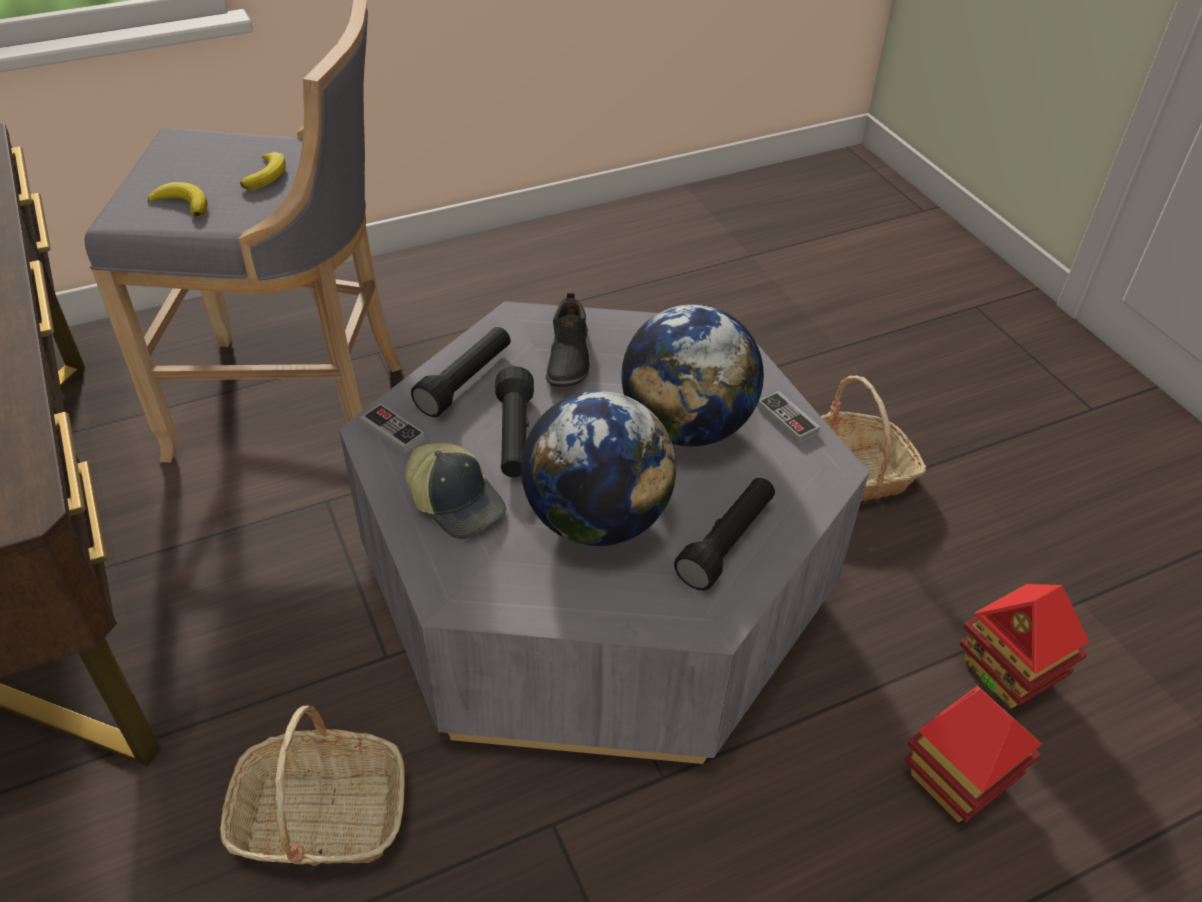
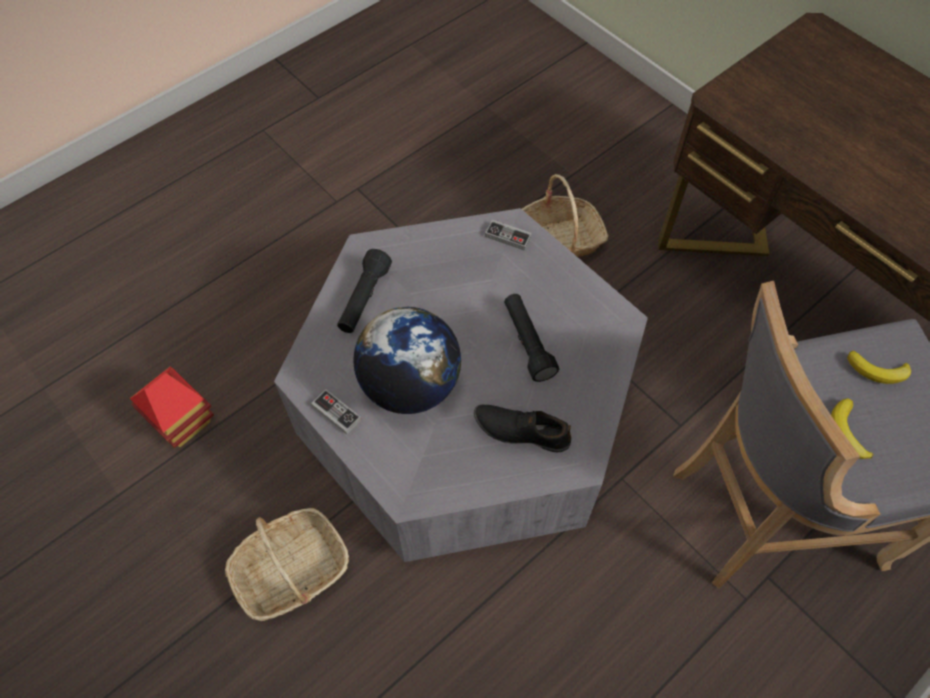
camera: 165 degrees right, 15 degrees up
(392, 431) = (610, 324): game controller -> game controller (508, 236)
(457, 501) = (540, 283): cap -> none
(466, 381) = (585, 382): black flashlight -> none
(567, 357) = (521, 430): black shoe -> black shoe turned 60 degrees counterclockwise
(597, 519) = (449, 294): globe -> none
(957, 780) = (223, 344): toy house -> none

